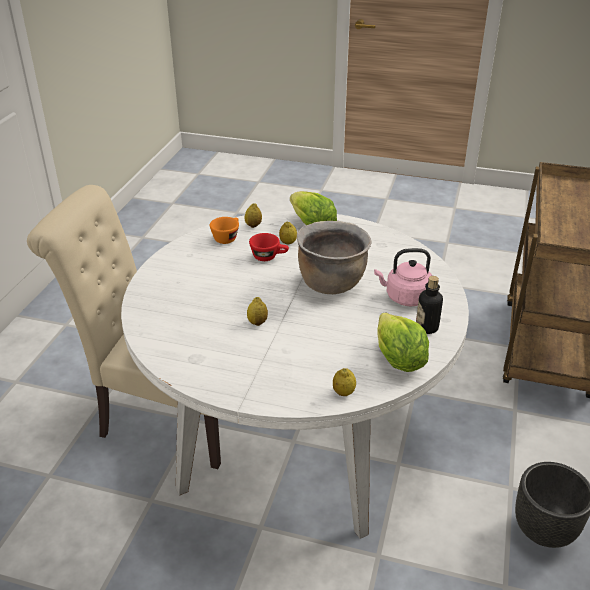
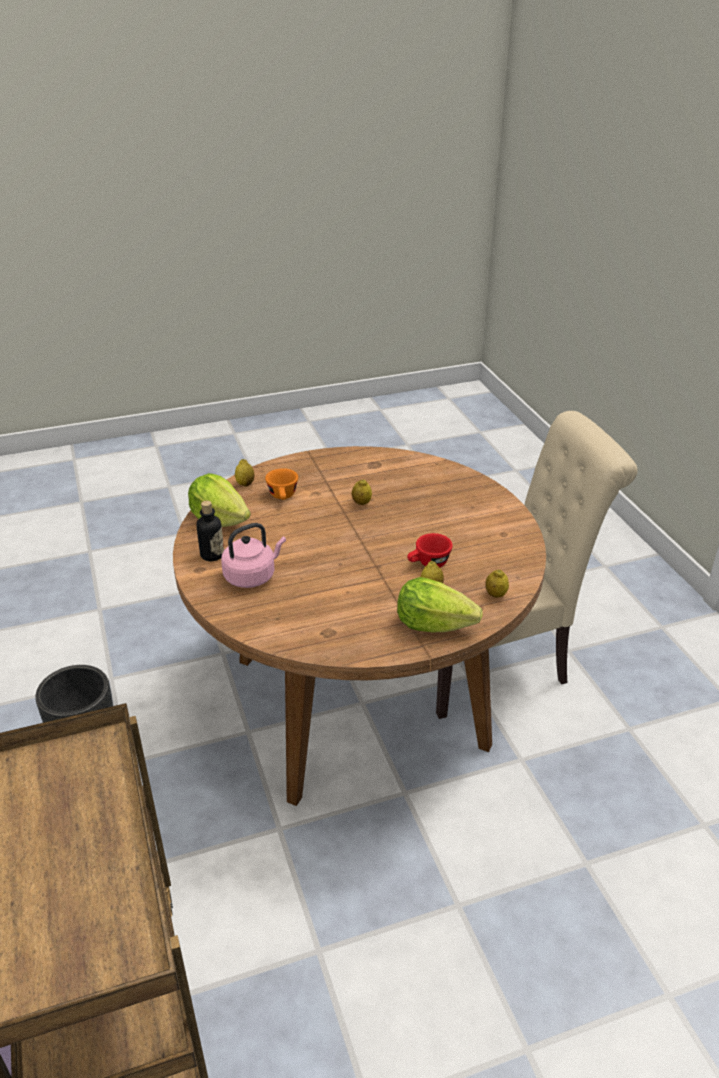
camera: 145 degrees right, 0 degrees up
(227, 237) = (499, 567): orange cup -> orange cup (283, 497)
(294, 443) = (359, 701): white dining table -> brown dining table
(331, 283) = (337, 561): brown cooking pot -> none

